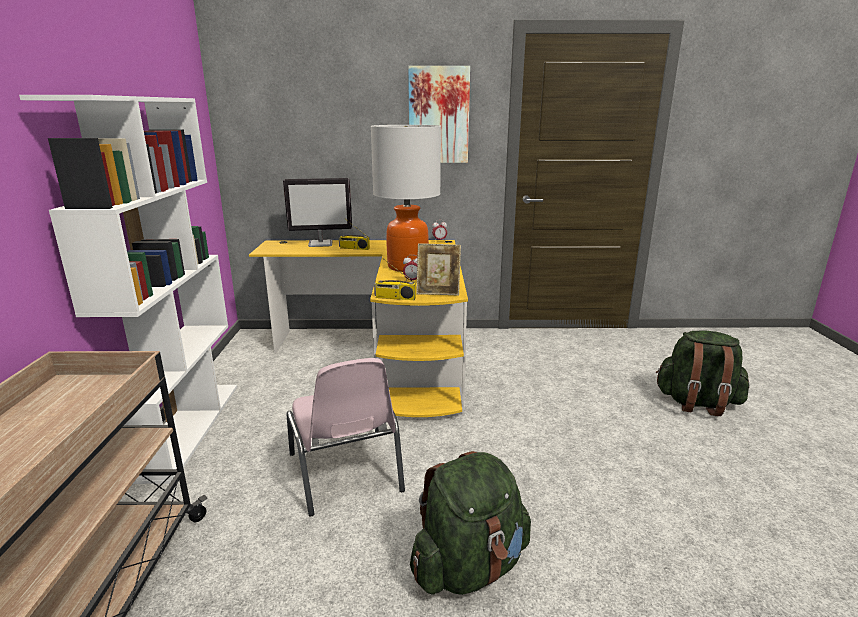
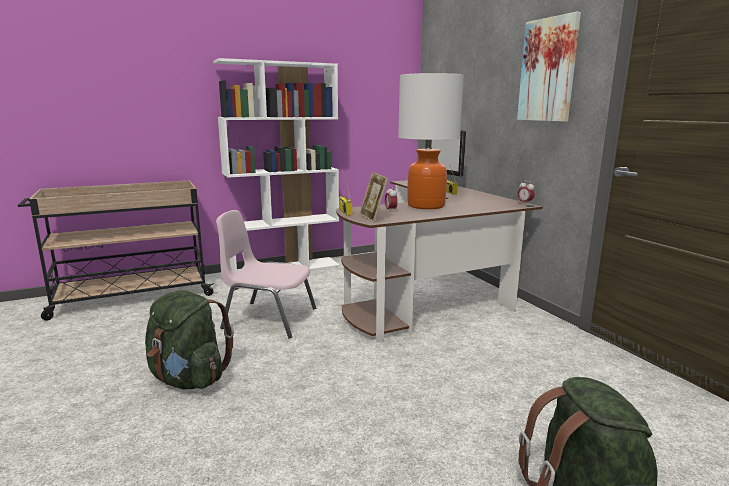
camera: 65 degrees right, 5 degrees down
(346, 473) = (268, 318): pink chair -> pink chair turned 60 degrees clockwise
(386, 359) = (434, 295): yellow desk -> brown desk

